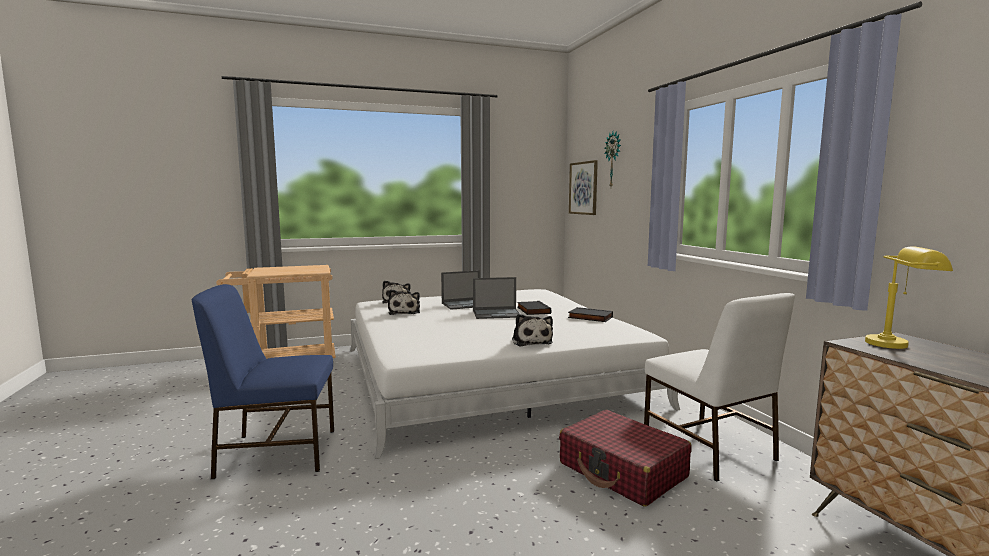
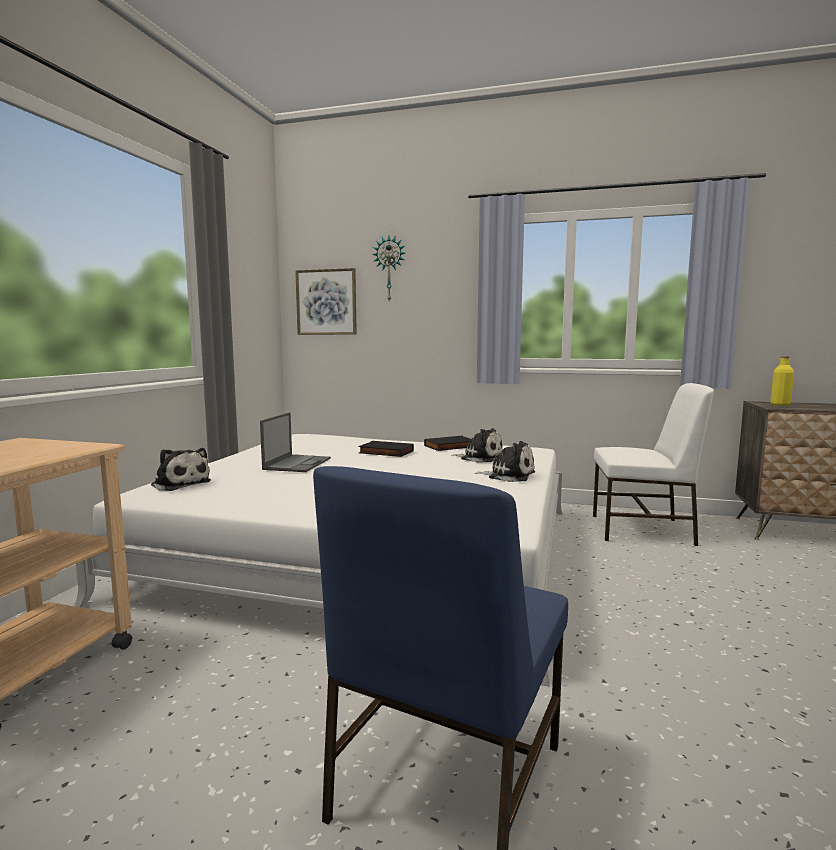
camera: 55 degrees left, 0 degrees up
(404, 312) = (257, 491): plush toy -> plush toy (480, 458)
(497, 314) = (376, 463): laptop -> none
(622, 471) = (664, 567): red suitcase -> none
(900, 344) = (780, 404): yellow table lamp -> yellow bottle

